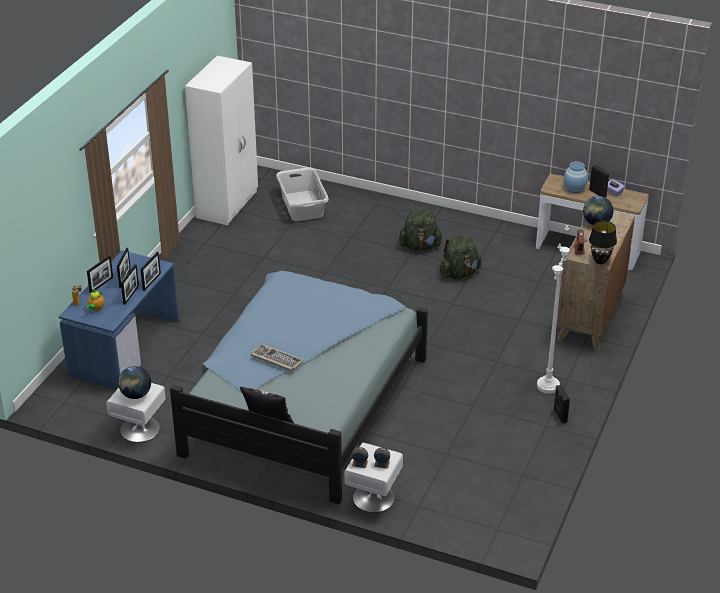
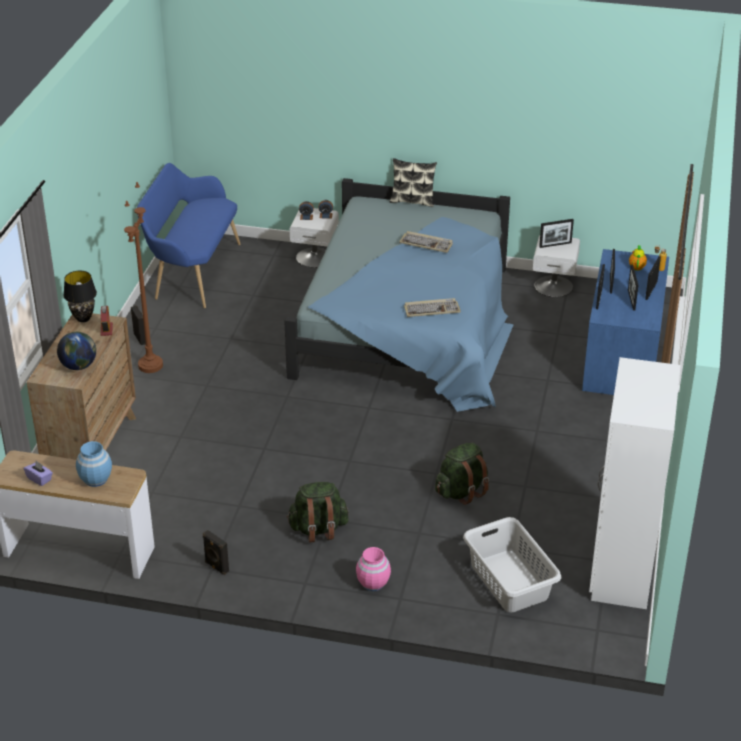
camera: 170 degrees right, 0 degrees up
(136, 395) = (555, 245): globe -> picture frame
(298, 291) = (432, 309): none -> keyboard
(390, 213) = (373, 583): none -> pink vase
(459, 273) = (259, 492): green backpack -> green backpack (461, 491)
(509, 493) = (192, 272): none -> blue bench
(548, 386) = (150, 365): white floor lamp -> brown floor lamp
(598, 193) = (62, 475): black speaker -> black speaker (216, 567)

